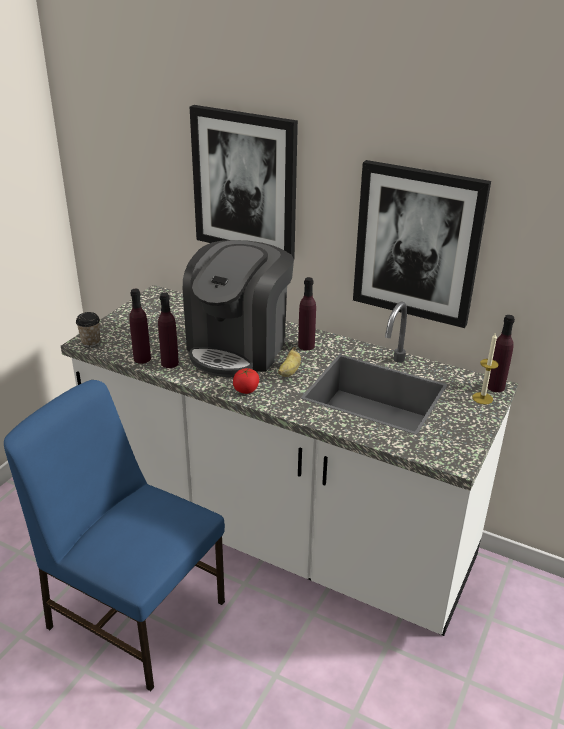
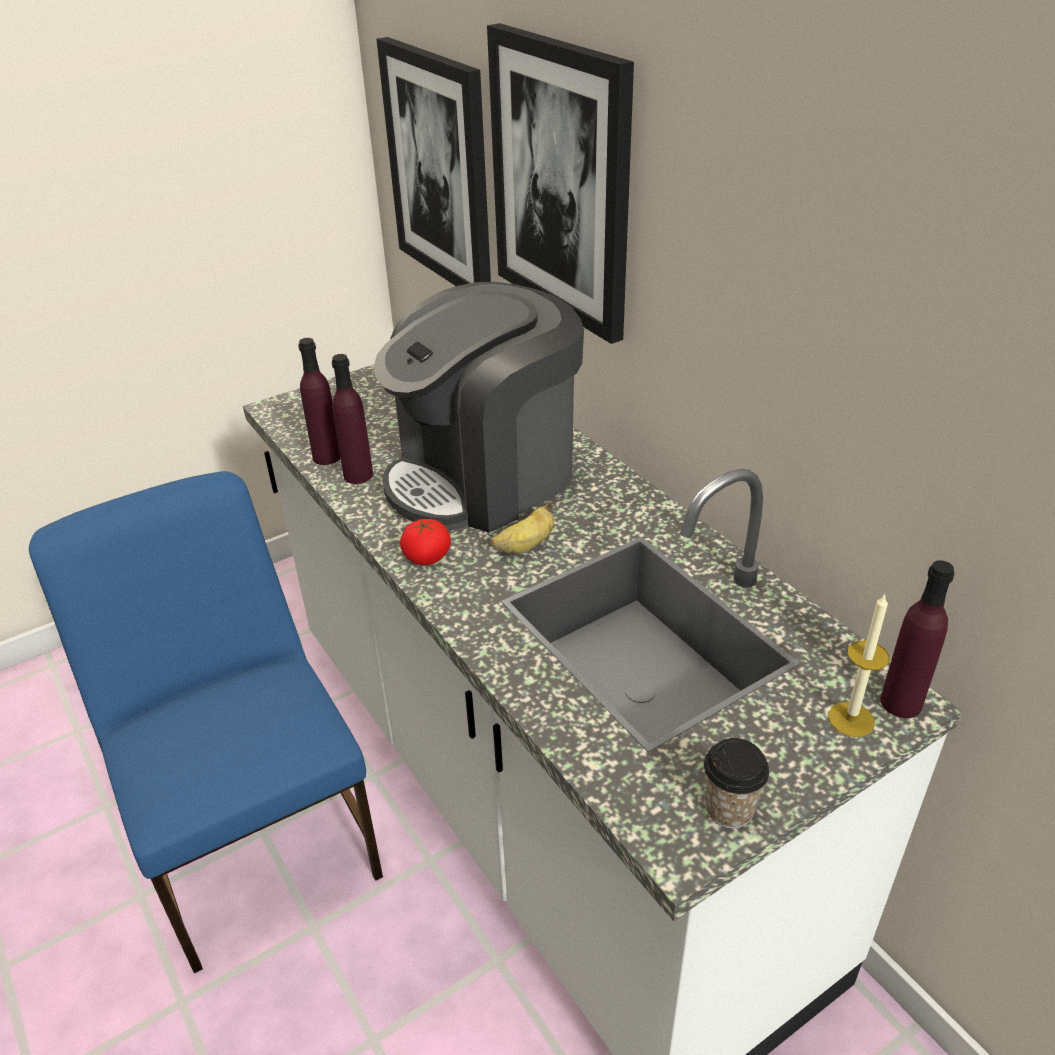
camera: 30 degrees right, 5 degrees up
(91, 342) = (285, 411): cup -> cup (729, 809)
(306, 346) = (596, 504): purple bottle -> none
(417, 244) = (811, 356): picture -> picture (440, 169)

